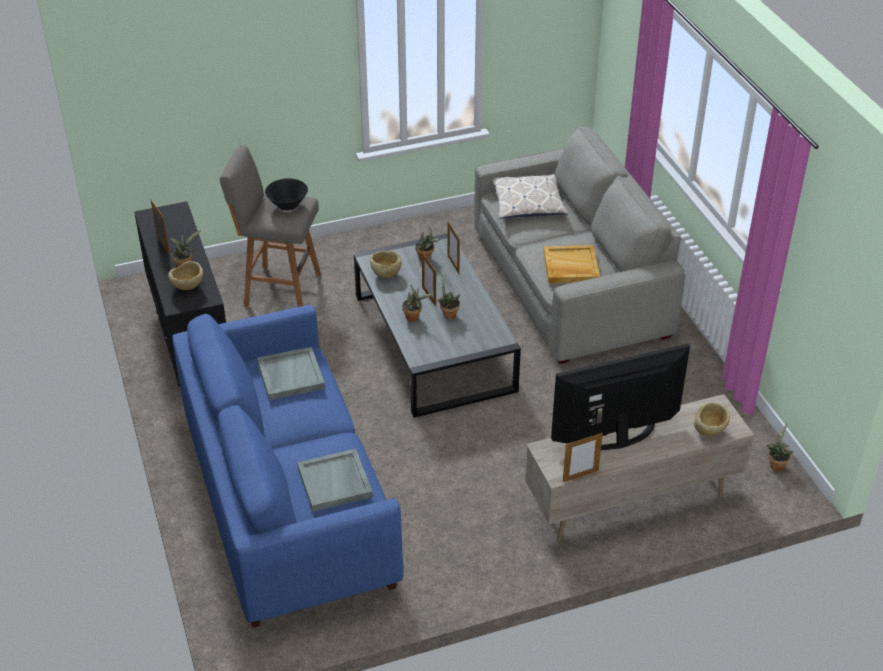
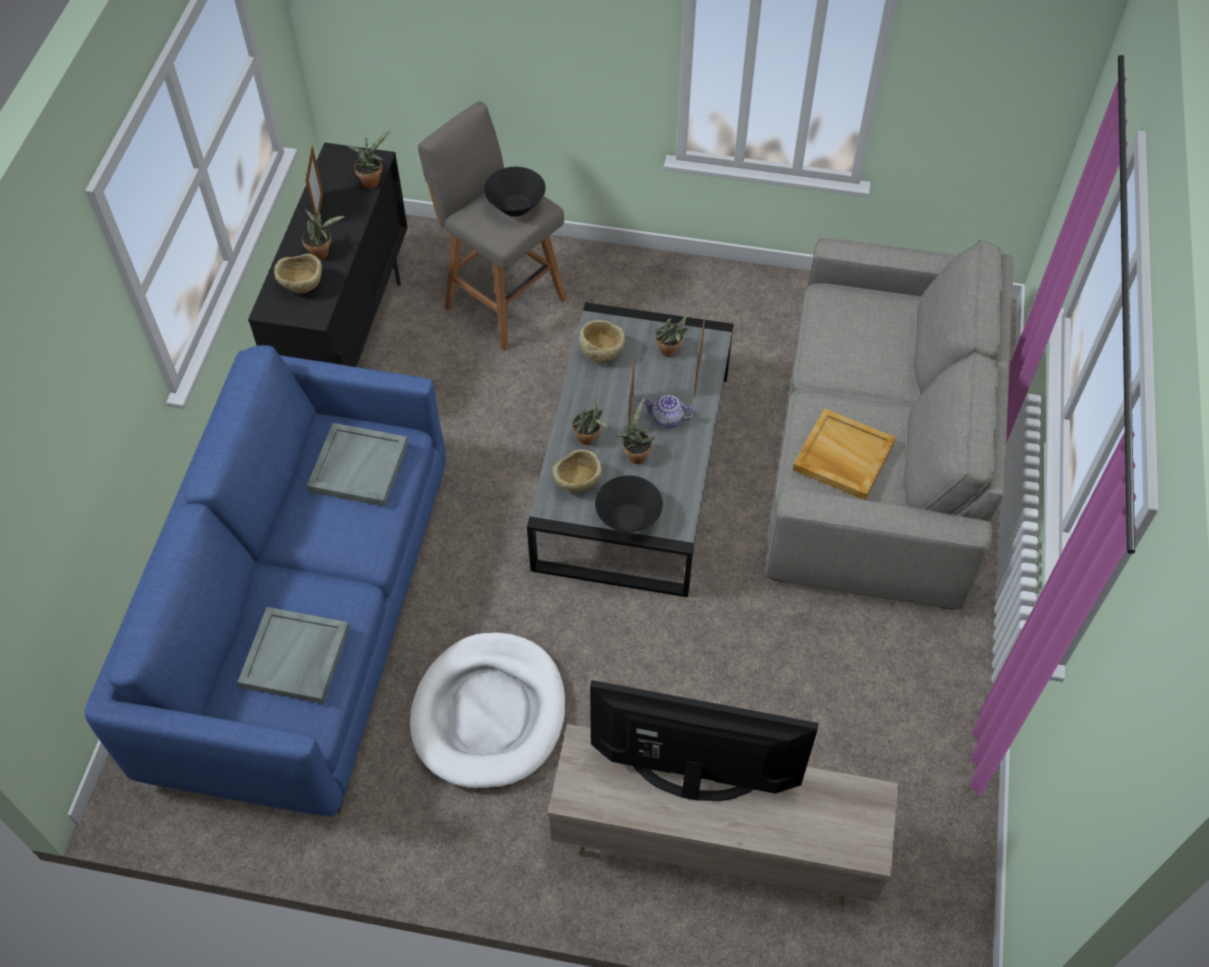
camera: 30 degrees right, 15 degrees up
(447, 498) = (489, 713): none -> white dog bed
(452, 291) = (668, 419): none -> teapot
(470, 346) = (628, 518): none -> black bowl
(528, 203) = (860, 323): pillow -> none
(580, 476) = (599, 814): picture frame -> none
(709, 431) = (830, 835): beige bowl -> beige bowl (577, 484)
(776, 464) = (957, 894): potted plant -> potted plant (372, 180)

